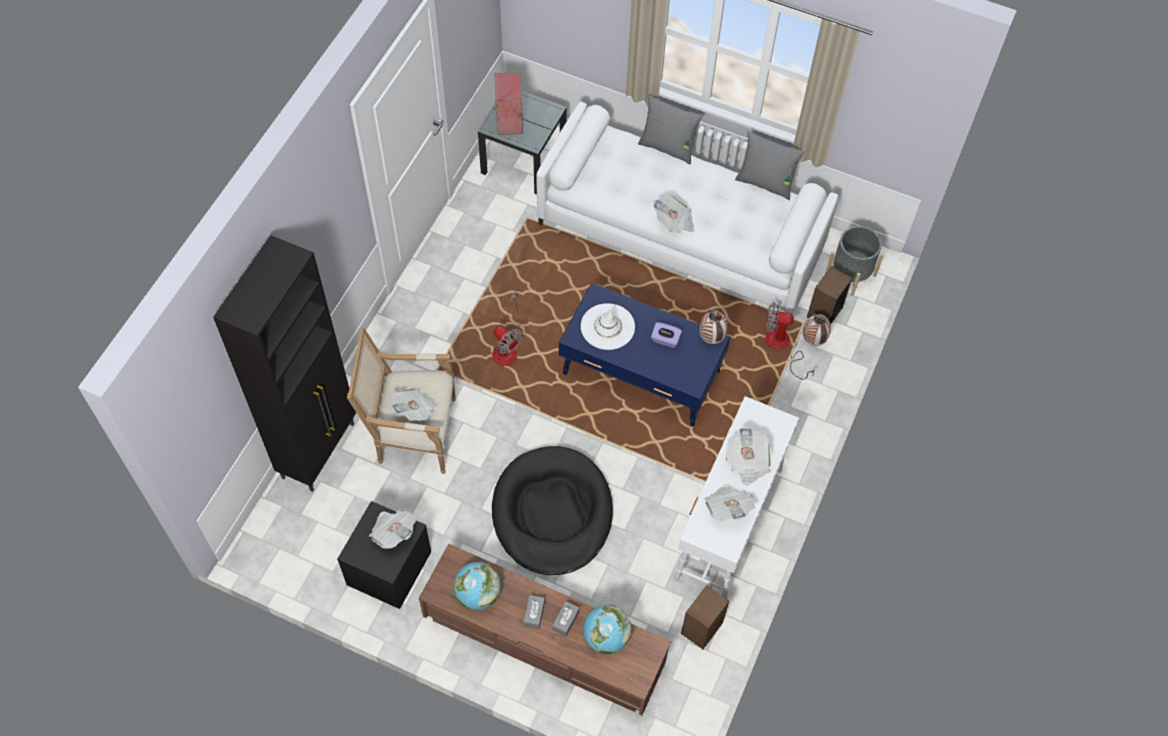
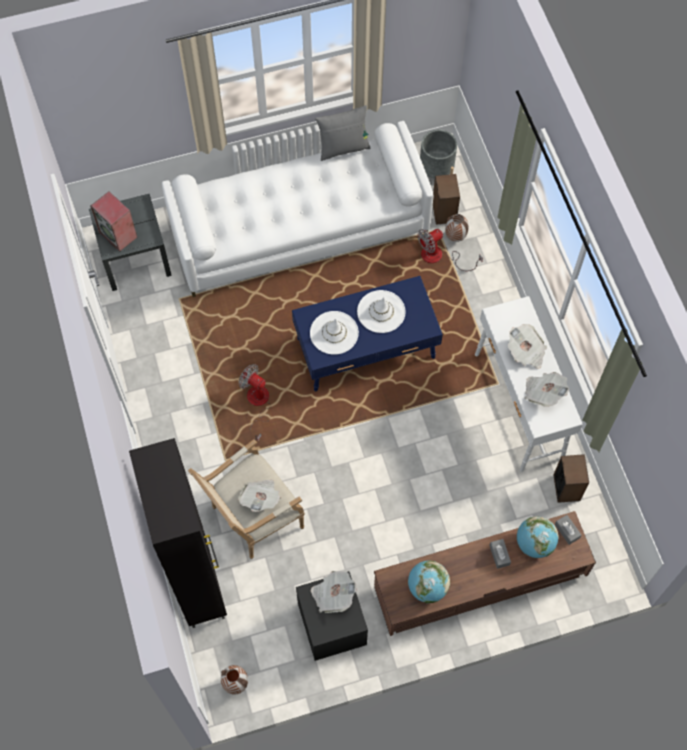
camera: 40 degrees left, 5 degrees up
(506, 347) = (258, 404): fan -> fan turned 150 degrees counterclockwise
(534, 614) = (475, 568): grey tissue box -> grey tissue box (567, 531)
(552, 513) = (402, 493): black dog bed -> none
(665, 340) = (381, 312): purple tissue box -> white hat
(667, 148) = (252, 171): grey pillow -> none
(674, 222) = (309, 222): newspaper -> none
(712, 339) = (410, 286): vase -> vase (236, 683)

